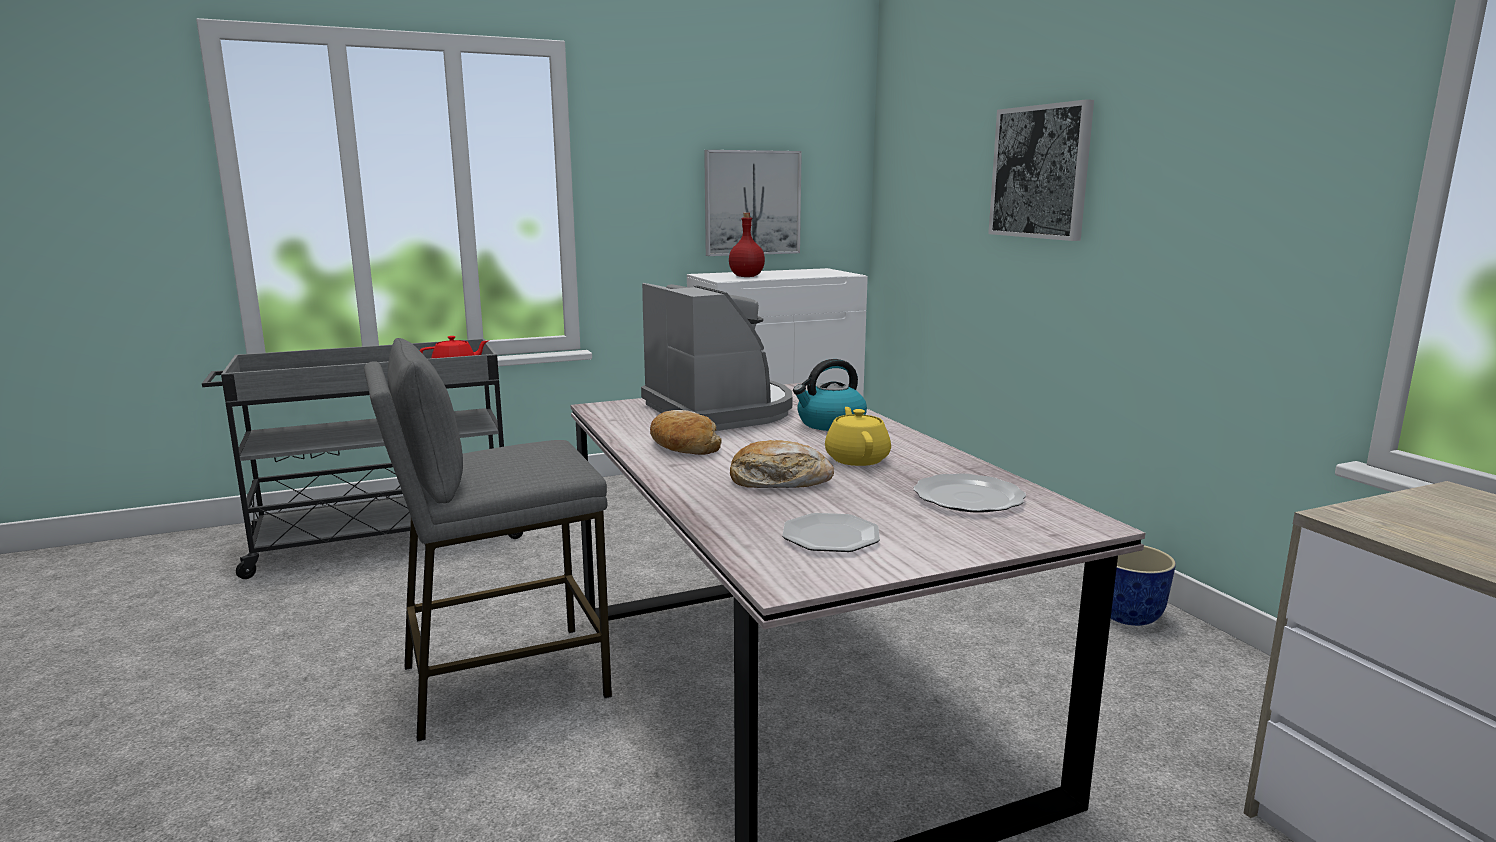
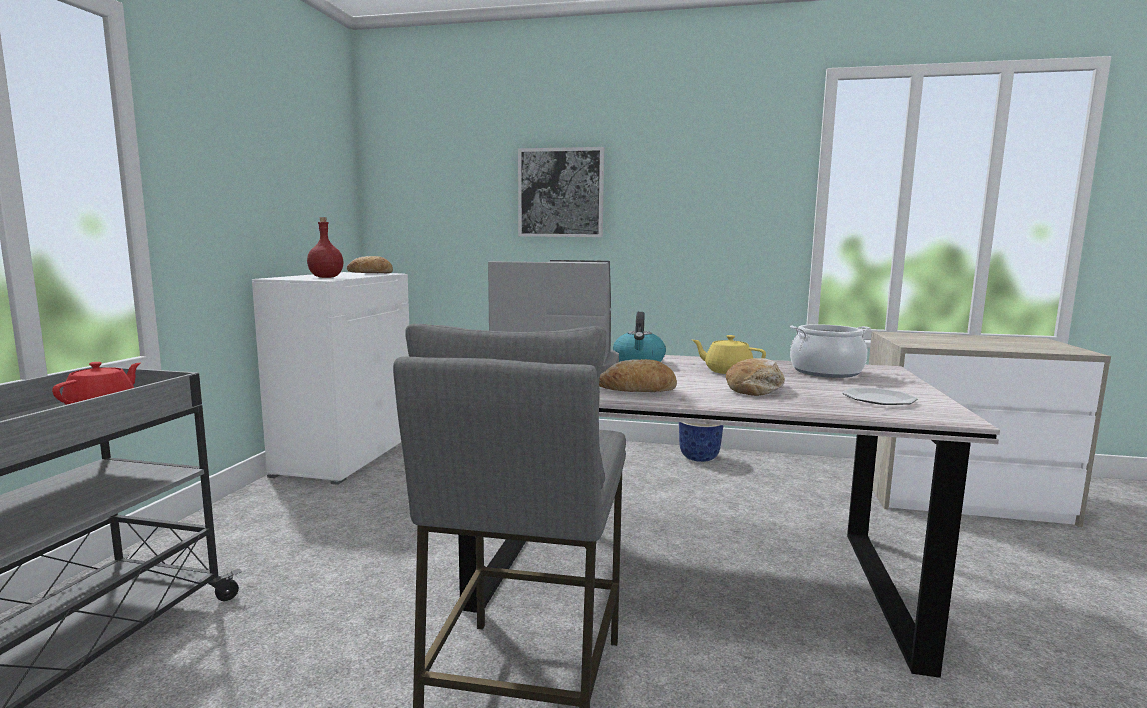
camera: 55 degrees left, 5 degrees down
(752, 203) = (291, 211): picture -> none
(828, 273) = (371, 273): none -> bread
(966, 498) = (826, 372): plate -> cooking pot

